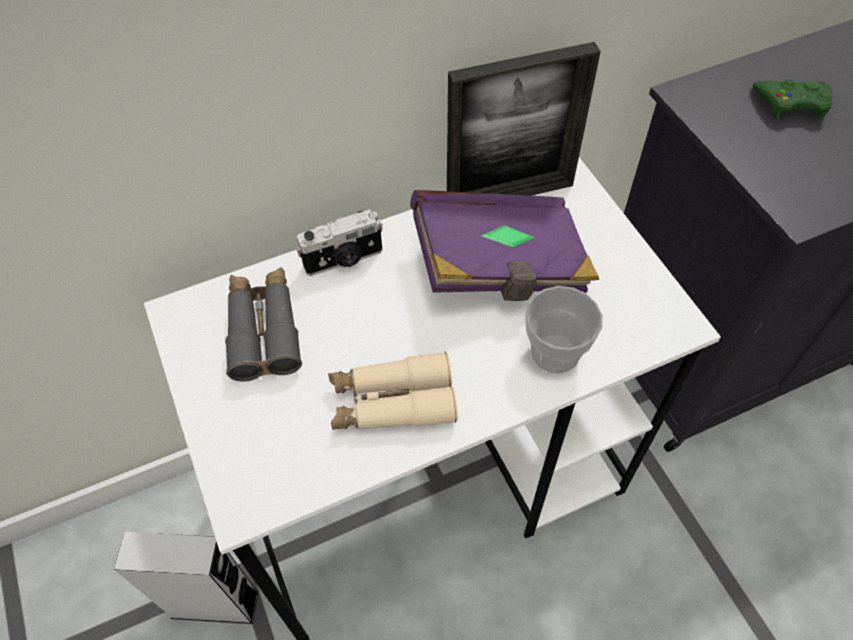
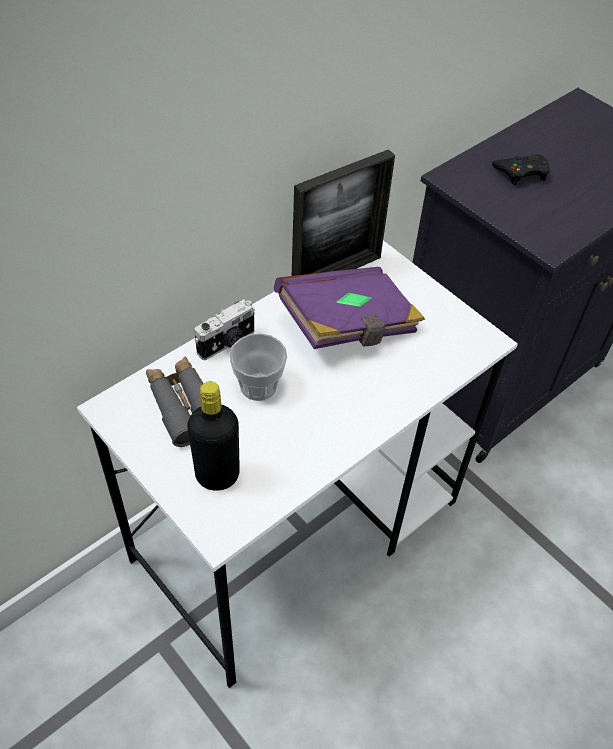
camera: 20 degrees left, 5 degrees down
(215, 604) = (144, 677): grey speaker -> none
(269, 428) = (217, 475): none -> black bottle
(392, 402) = (303, 436): beige binoculars -> none
(555, 352) = (408, 377): cup -> cup (258, 386)
(792, 104) = (521, 172): green game controller -> black game controller

